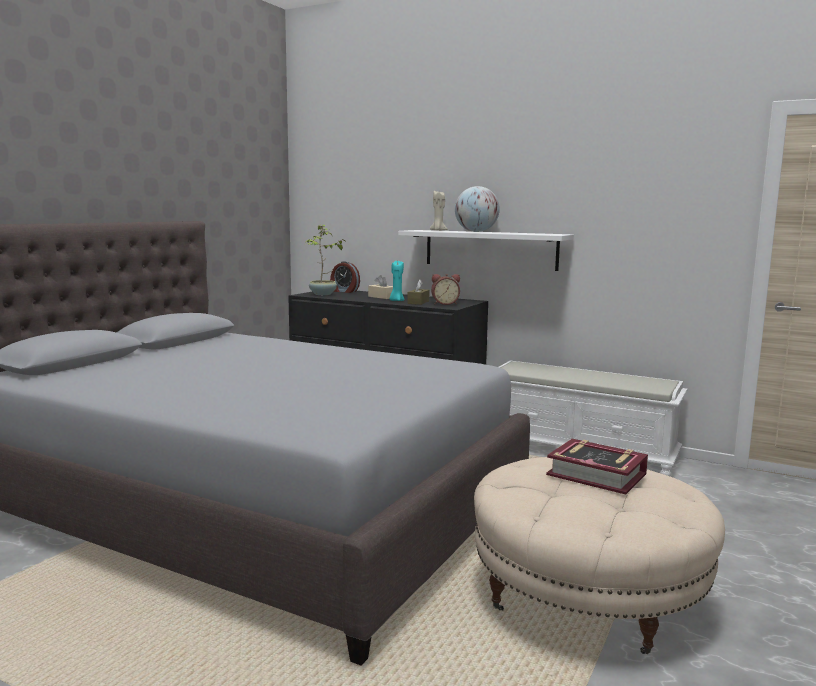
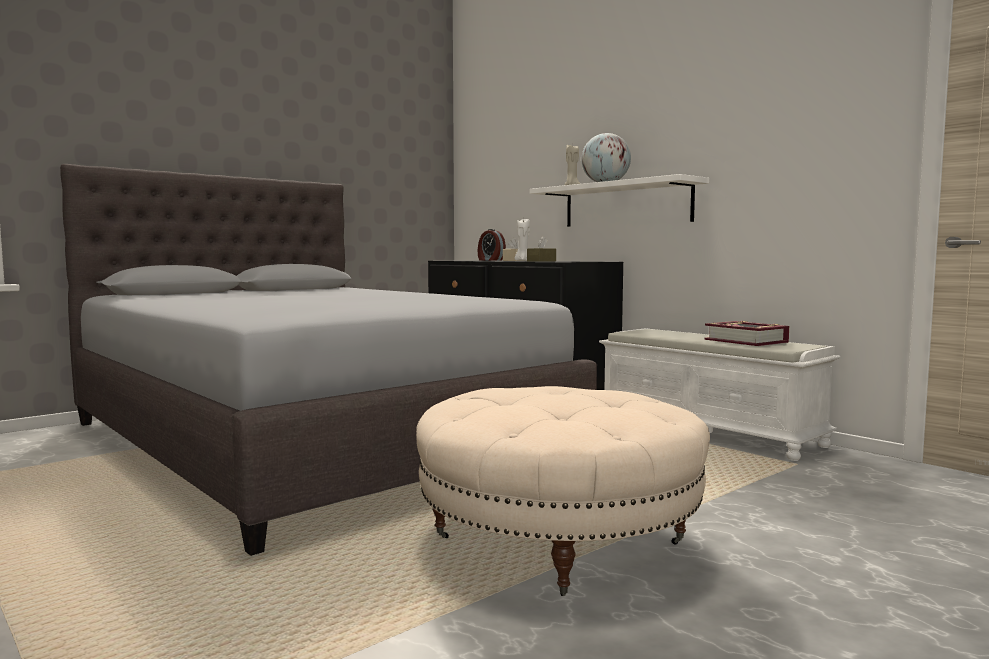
camera: 20 degrees right, 5 degrees down
(323, 294) = (462, 260): potted plant -> none
(396, 300) = (522, 261): turquoise candle -> white candle
(445, 303) = (567, 261): alarm clock -> none
(596, 474) = (575, 393): book -> book (746, 341)

